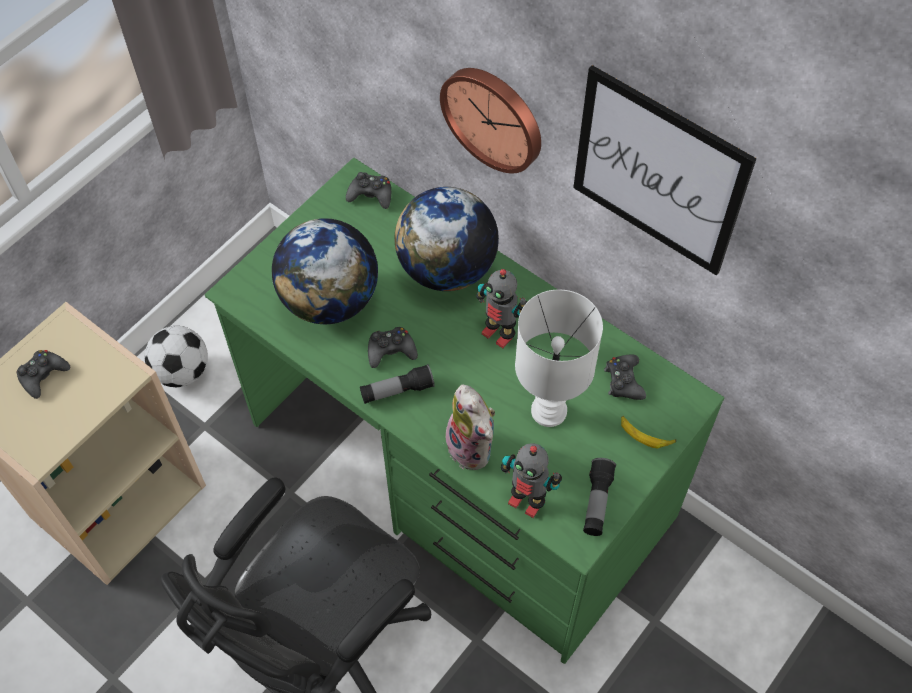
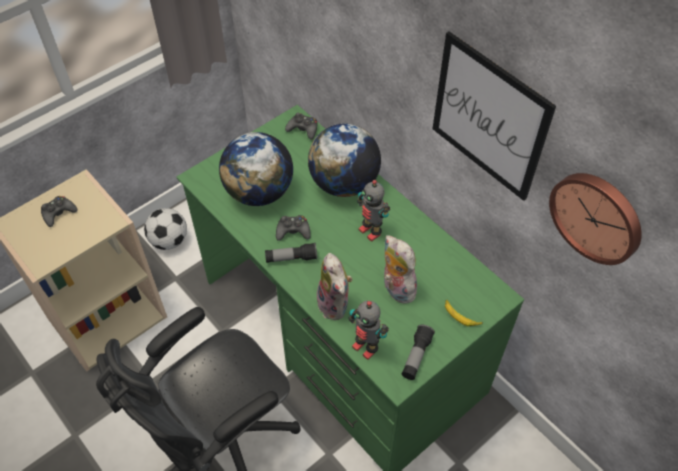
camera: 10 degrees right, 5 degrees down
(494, 117) = (385, 74): wall clock -> wall clock (597, 216)
(550, 411) = (396, 288): white table lamp -> plush toy
(624, 381) = (453, 276): black game controller -> none

